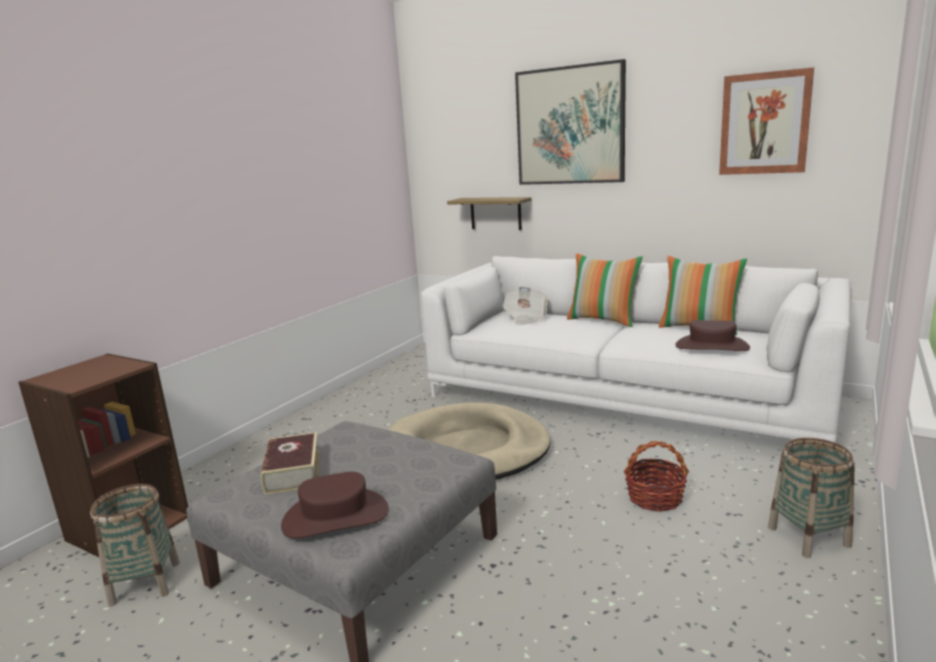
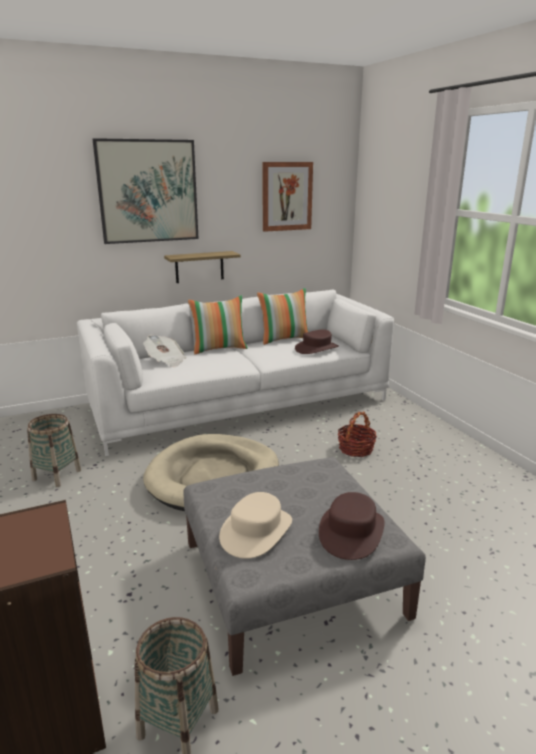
camera: 55 degrees left, 5 degrees up
(293, 472) = (256, 531): book -> beige hat
(495, 213) = (77, 272): shelf -> shelf (199, 267)
(808, 536) = (429, 434): basket -> basket (57, 475)

